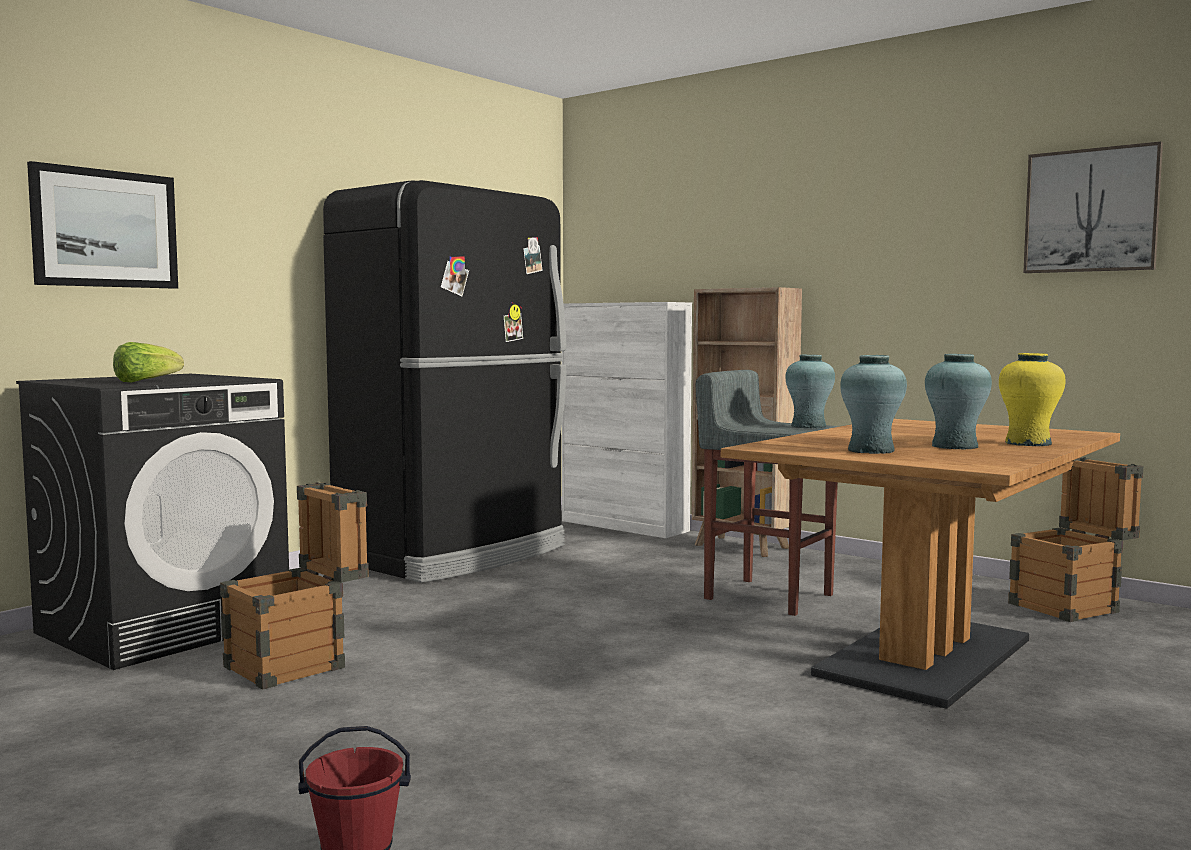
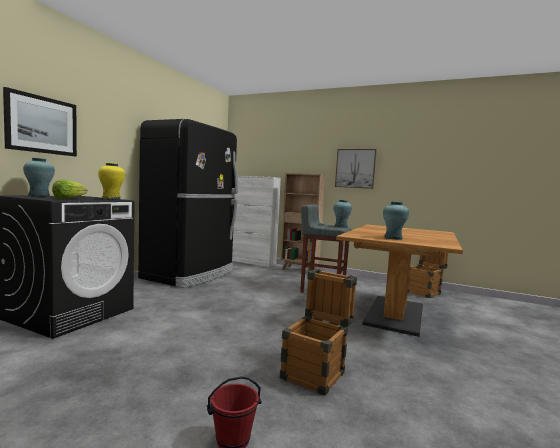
camera: 15 degrees left, 0 degrees up
(299, 664) = (147, 330): crate -> crate (317, 372)
(954, 446) = (416, 237): turquoise vase -> turquoise vase (39, 196)
(1028, 443) = (436, 236): yellow vase -> yellow vase (111, 199)
(1091, 210) = (432, 154): picture -> picture (355, 168)

